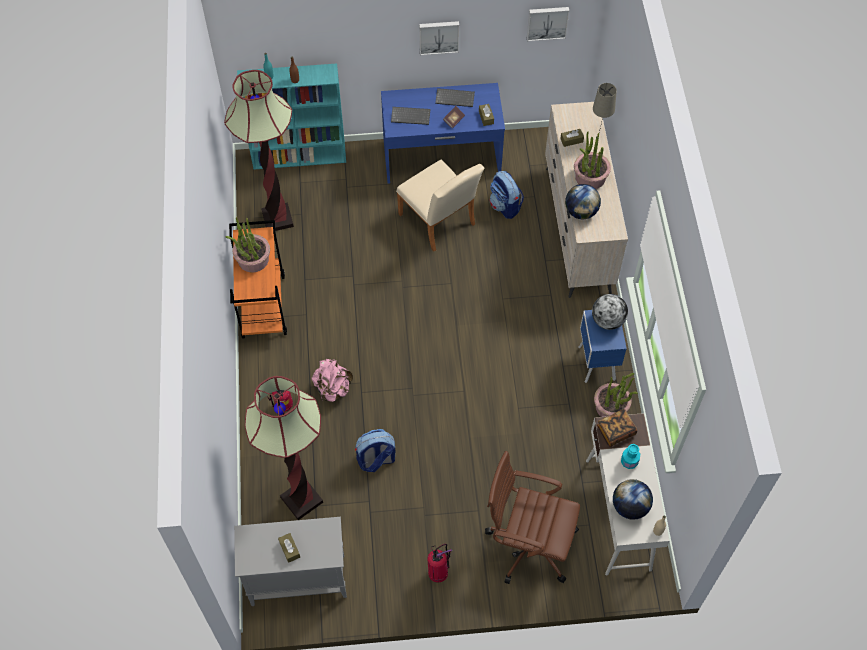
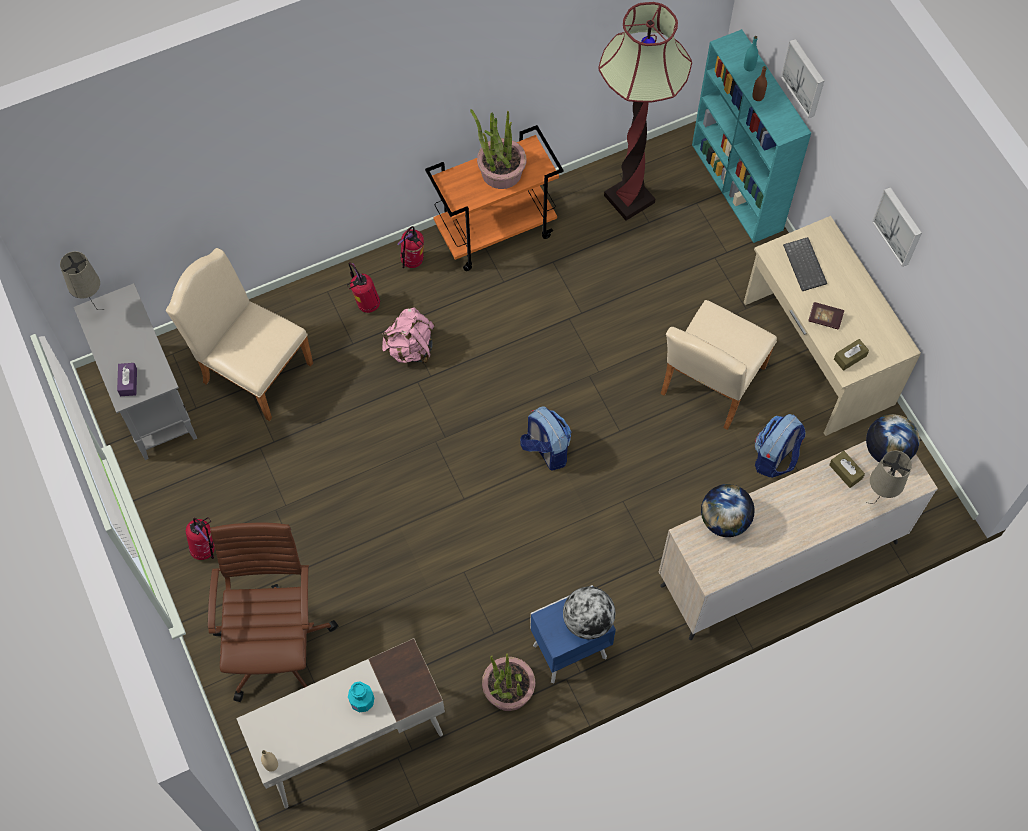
camera: 70 degrees right, 5 degrees up
(249, 559) = (97, 313): none -> beige table lamp
(262, 366) = (412, 262): none -> fire extinguisher
(289, 549) = (120, 349): brown tissue box -> none
(301, 500) = (252, 369): floor lamp -> beige chair
(321, 551) = (128, 382): none -> purple tissue box
(376, 460) = (330, 430): backpack -> backpack (546, 450)
(441, 158) = (816, 353): blue desk -> beige desk
(455, 98) = (865, 308): keyboard -> none
(547, 22) = (992, 350): picture -> picture (805, 77)
(590, 177) = (790, 515): potted plant -> none
(615, 431) = (401, 671): book -> none
(629, 507) = (296, 719): globe -> globe (886, 450)

